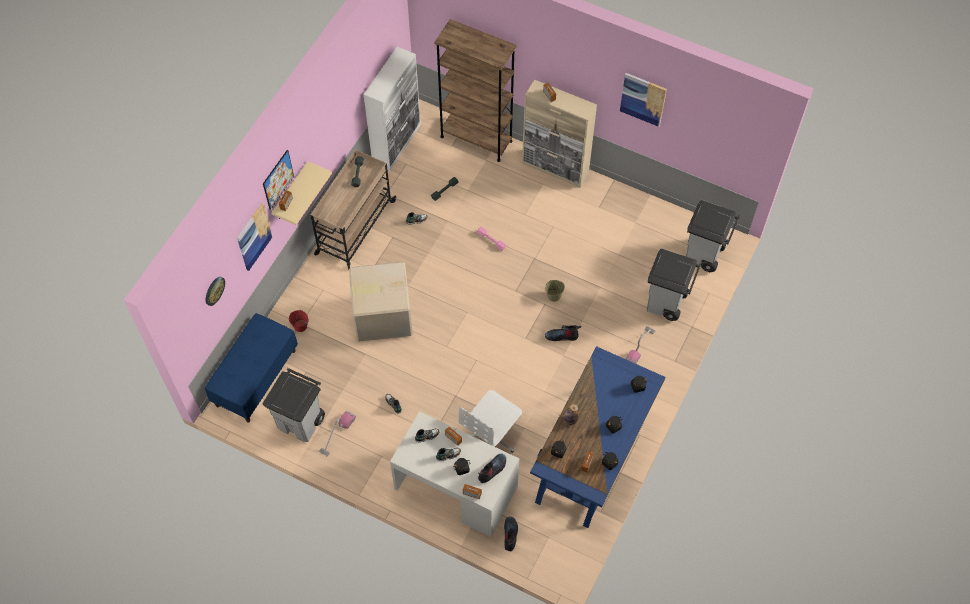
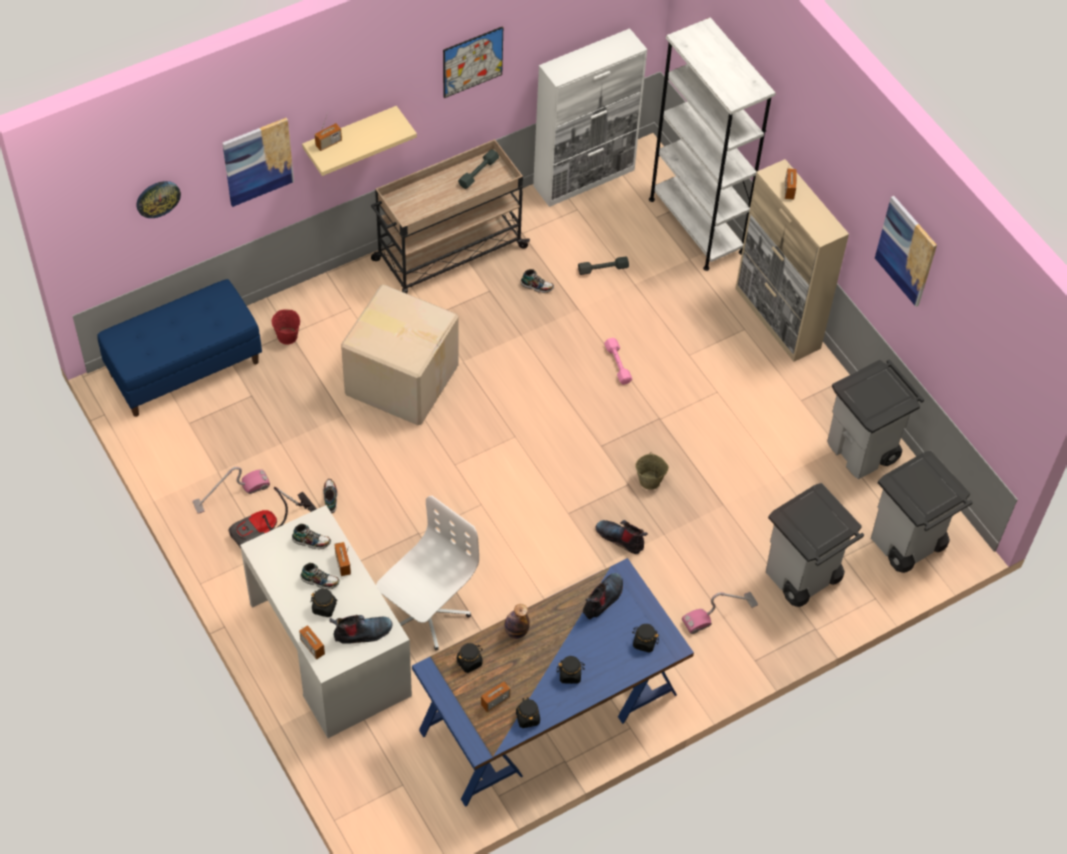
camera: 30 degrees right, 5 degrees down
(278, 179) = (328, 100): picture -> picture (472, 62)
(301, 422) = (199, 453): grey trash can -> grey trash can (863, 451)
(373, 442) = (268, 531): none -> vacuum cleaner
(476, 139) = (696, 225): brown bookcase -> white bookcase
(491, 437) = (426, 613): white office chair -> white office chair turned 150 degrees clockwise
(510, 535) = (354, 752): boot -> boot (603, 599)

